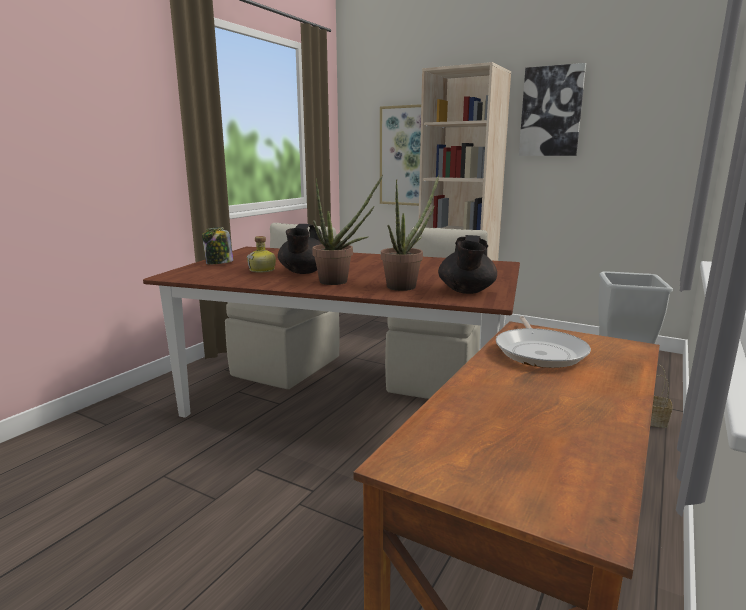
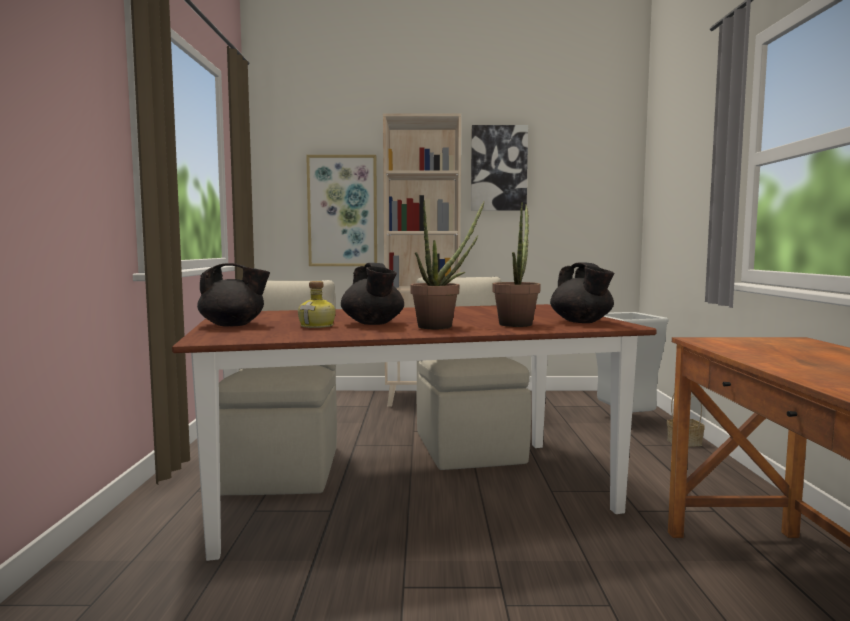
camera: 30 degrees left, 10 degrees down
(219, 263) = (233, 325): jar -> black teapot
(539, 352) = (760, 349): frying pan -> none

